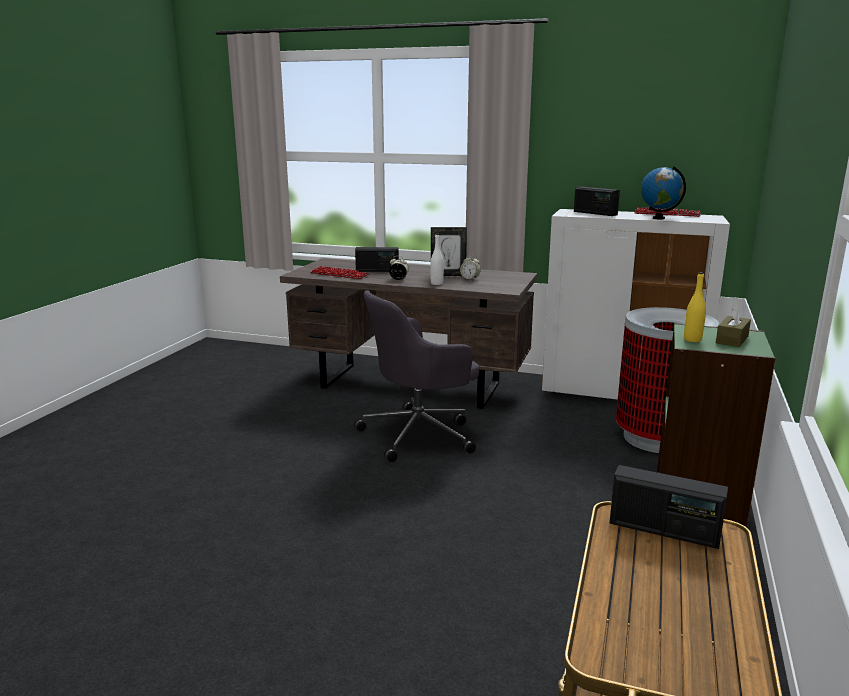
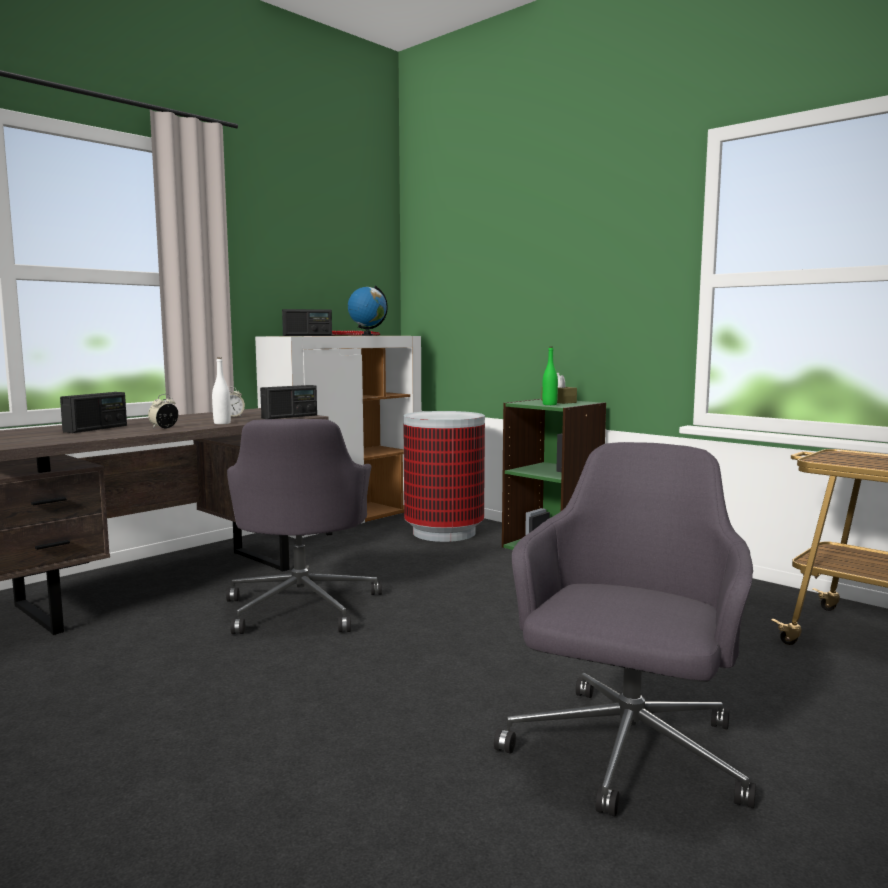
camera: 65 degrees left, 10 degrees down
(267, 611) = (626, 754): none -> grey office chair
(339, 274) = (68, 437): keyboard -> none
(448, 275) = (195, 419): picture frame -> none
(663, 530) = (838, 458): radio -> radio (290, 416)
(692, 340) = (549, 404): yellow bottle -> green bottle

